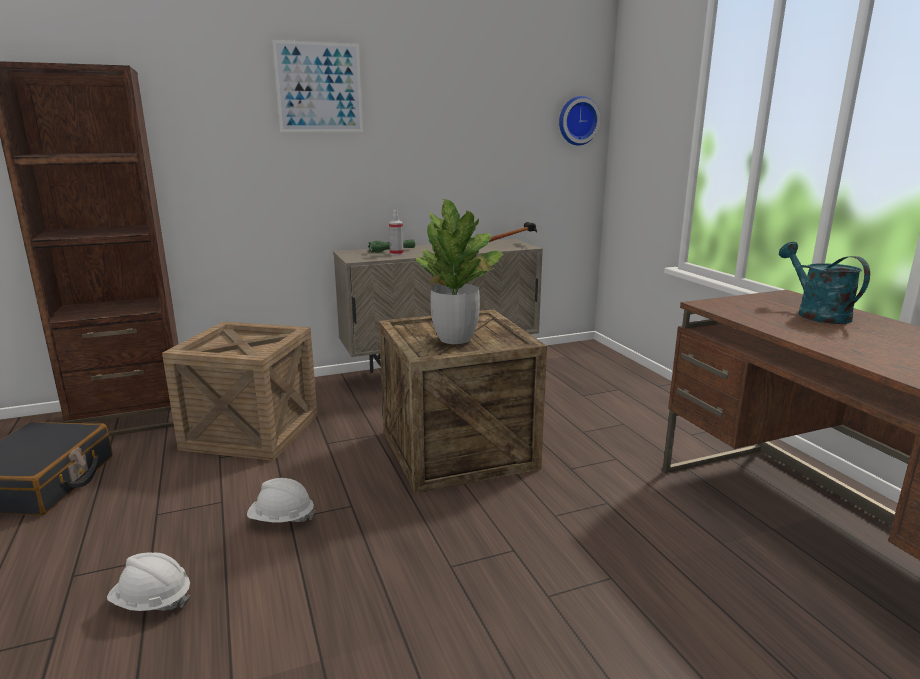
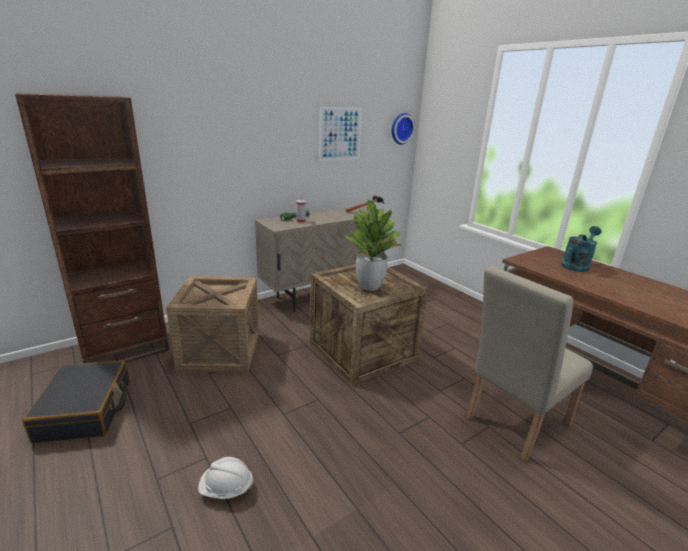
camera: 15 degrees left, 5 degrees up
(281, 519) = (278, 415): white hard hat -> none
(319, 87) = (246, 107): picture -> picture (340, 134)
(657, 578) = (512, 423): none -> beige chair
(816, 314) = (576, 265): turquoise watering can -> turquoise watering can turned 75 degrees clockwise

